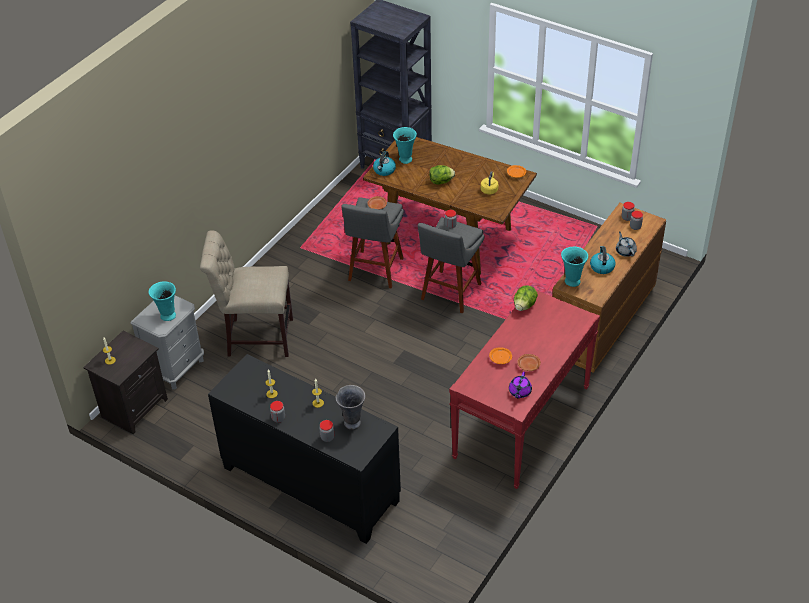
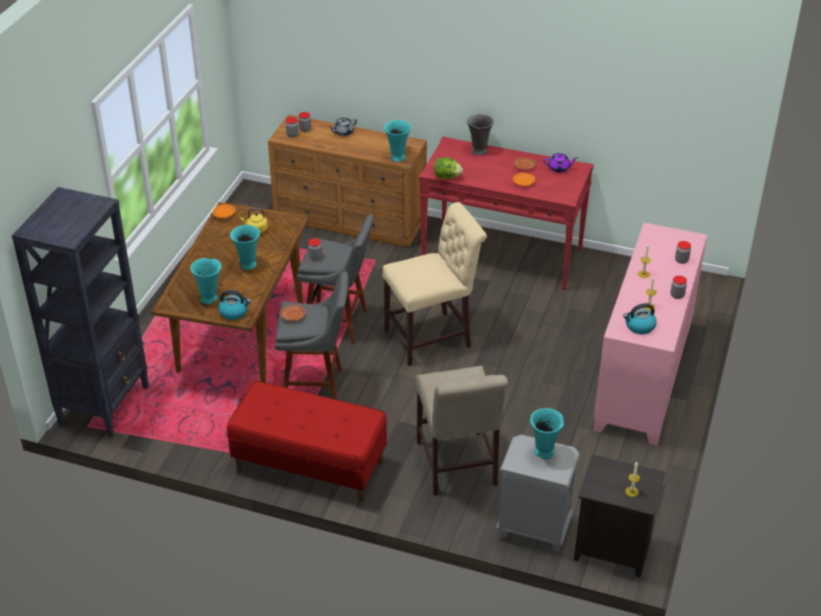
camera: 105 degrees left, 5 degrees down
(293, 258) = (309, 465): none -> red bench
(310, 485) = (644, 377): black cabinet -> pink cabinet
(352, 422) = (654, 249): grey vase -> grey vase (478, 151)
(413, 349) = (432, 337): none -> beige chair
(441, 181) = (248, 265): lettuce -> turquoise vase
(602, 267) = (370, 143): kettle -> kettle (639, 327)

